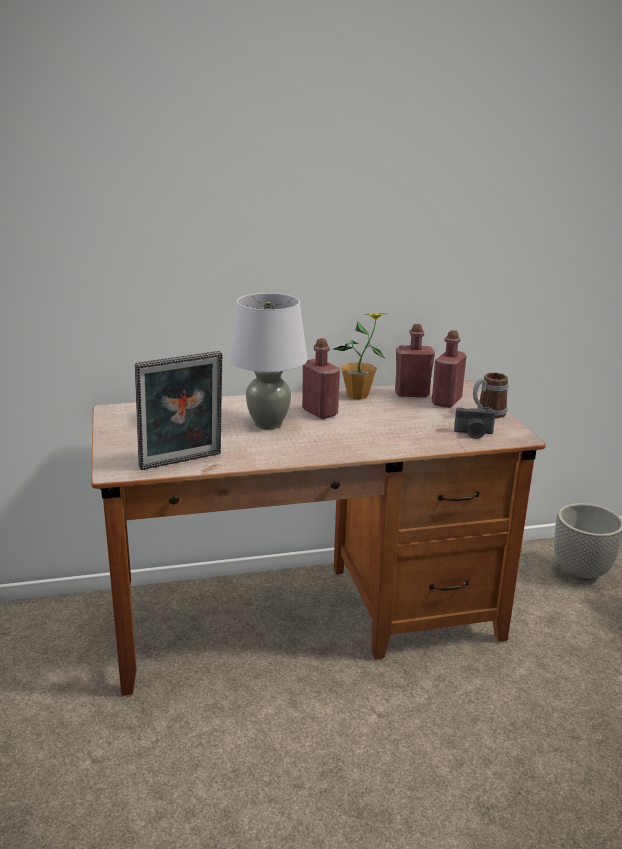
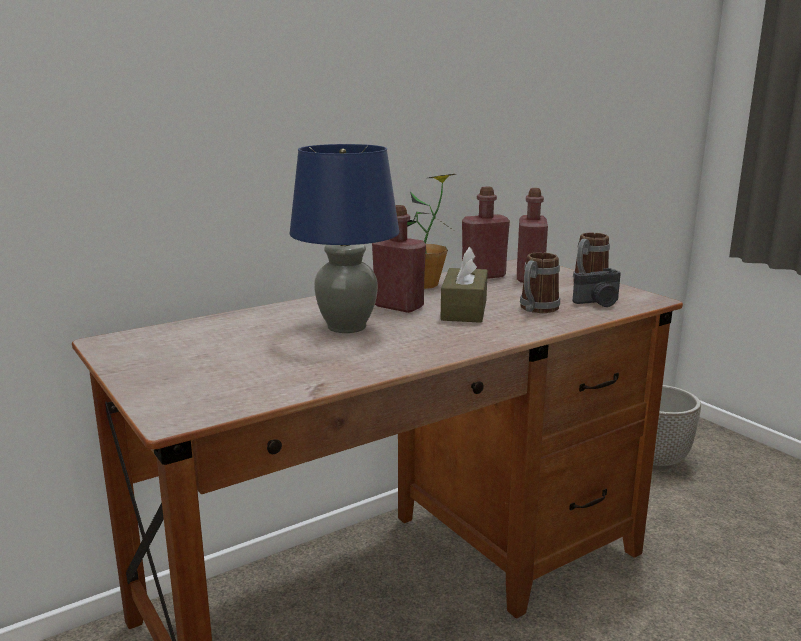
camera: 20 degrees left, 5 degrees down
(182, 462) = (271, 389): picture frame -> none
(268, 424) = (347, 327): grey table lamp -> blue table lamp
(364, 423) = (464, 309): none -> brown tissue box
(417, 432) = (536, 309): none -> mug

